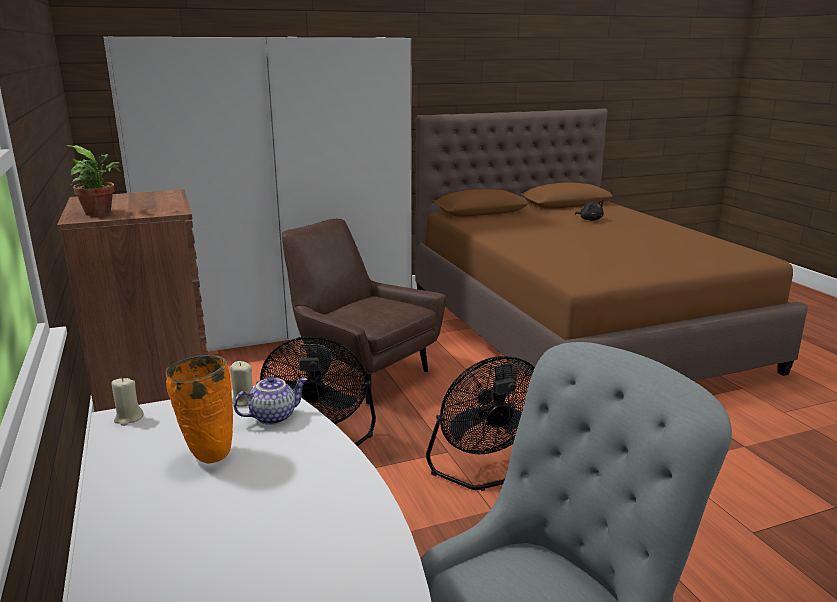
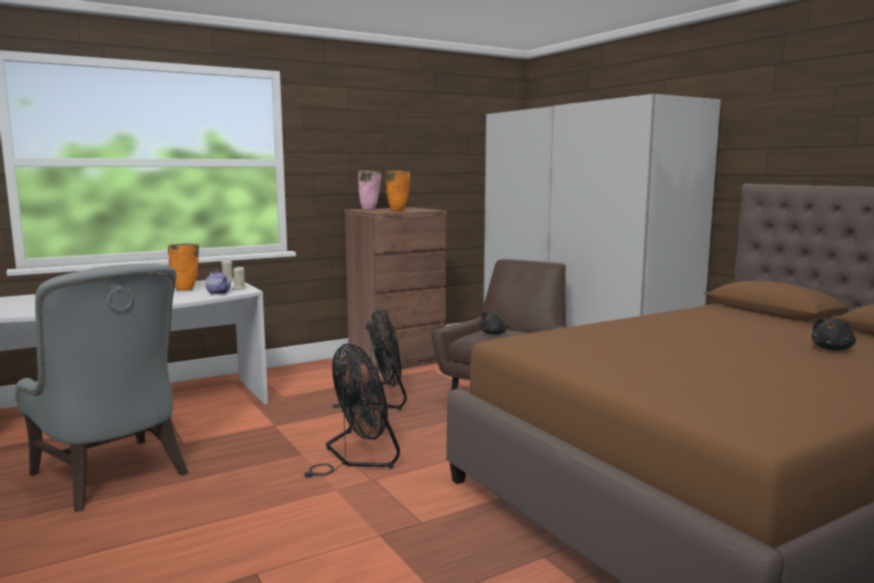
camera: 80 degrees right, 10 degrees down
(101, 213) = (369, 209): potted plant -> pink vase
(160, 204) = (397, 211): none -> orange vase
(371, 310) = (494, 334): none -> black plush toy

